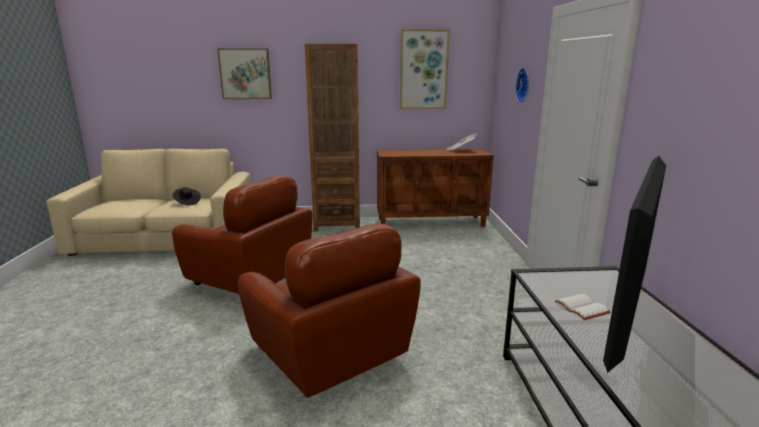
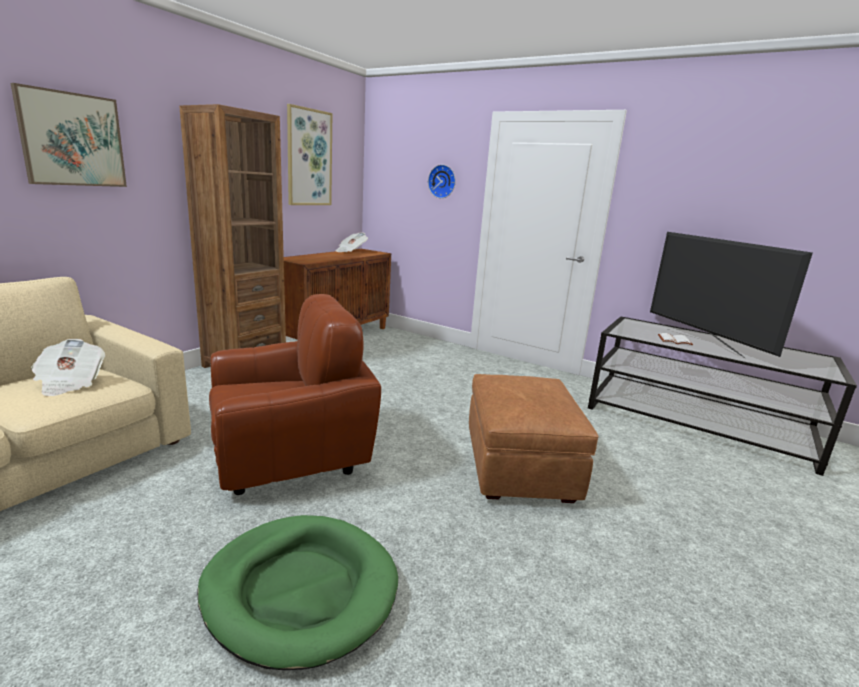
camera: 55 degrees left, 0 degrees up
(129, 331) = (300, 590): none -> green dog bed
(187, 202) = (70, 383): black hat -> newspaper
(328, 353) = (519, 466): brown armchair -> brown ottoman

